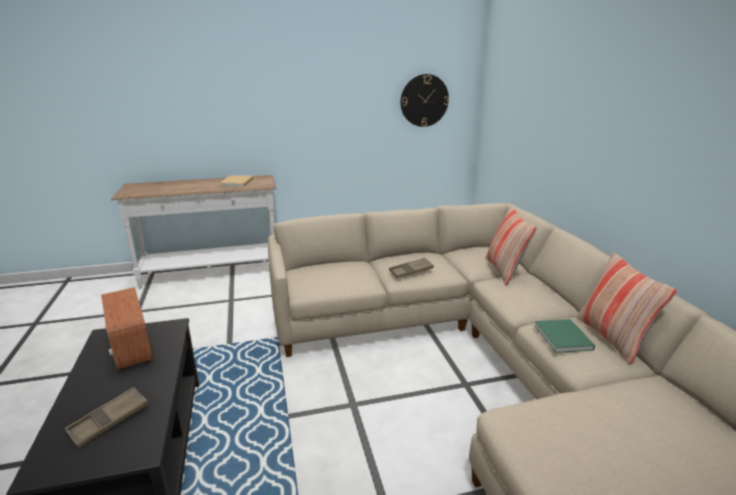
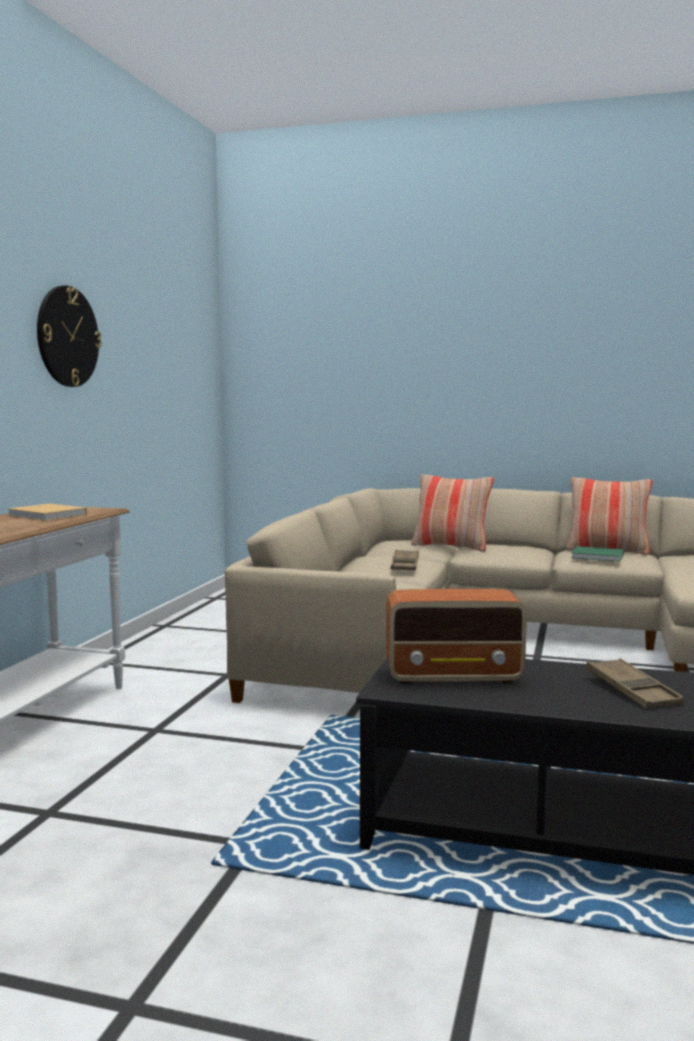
camera: 60 degrees left, 15 degrees down
(424, 100) = (184, 377): wall clock -> wall clock (67, 336)

